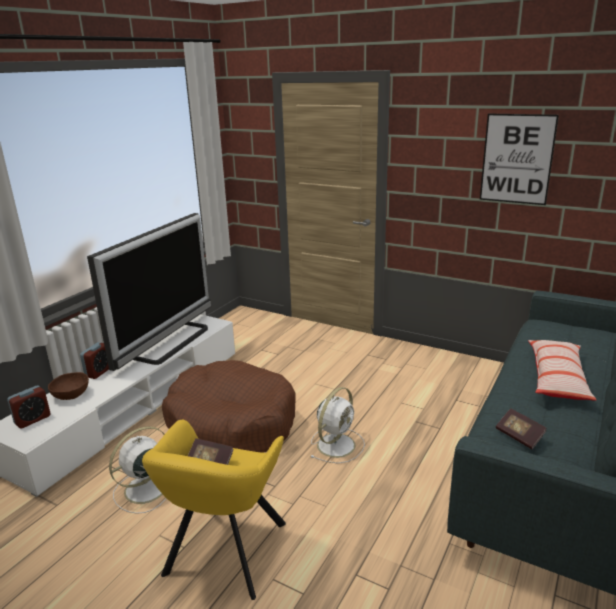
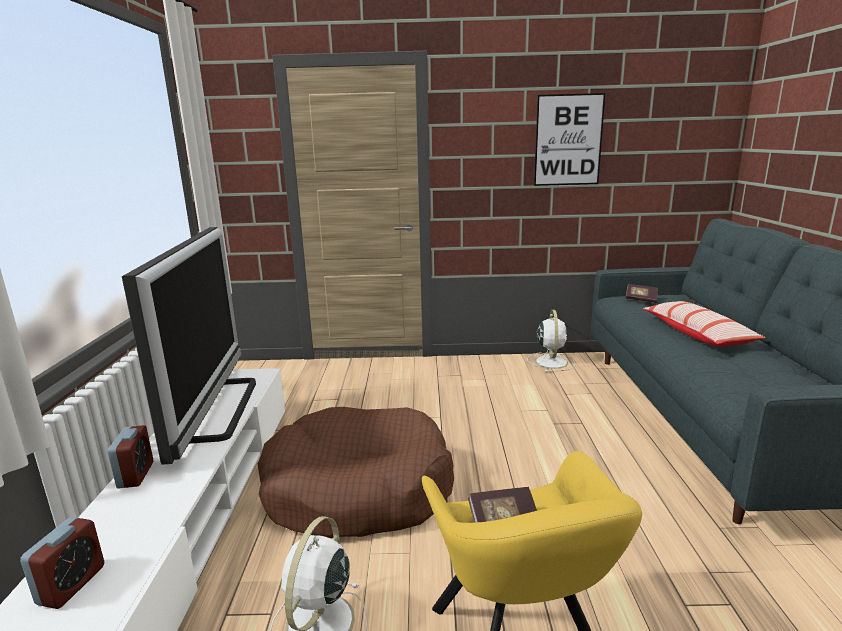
camera: 30 degrees left, 5 degrees down
(71, 395) = (116, 521): brown bowl -> none
(337, 444) = (505, 471): white fan -> white fan (551, 361)
(519, 436) = (750, 384): book -> book (640, 299)

